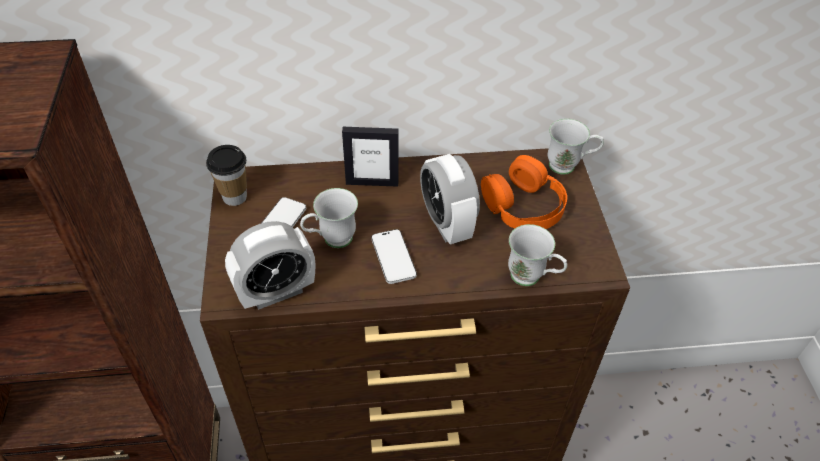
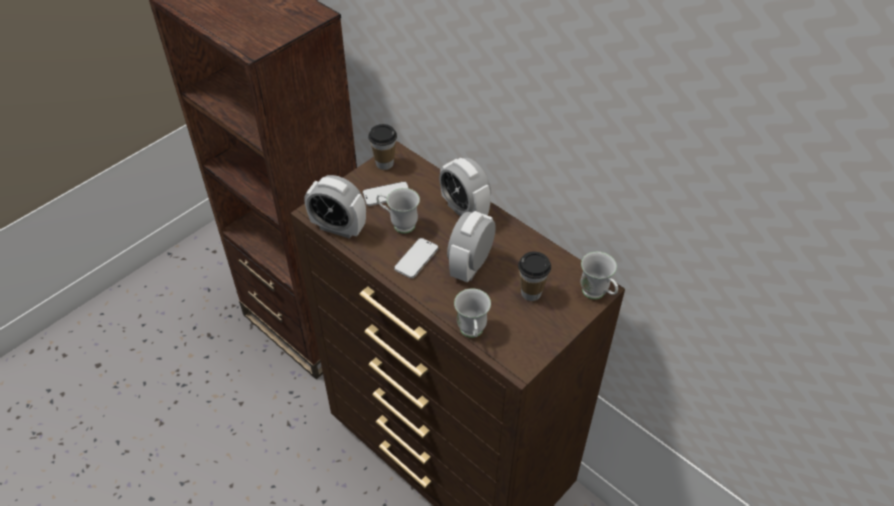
camera: 50 degrees right, 0 degrees up
(372, 182) = (464, 210): picture frame -> alarm clock
(523, 205) = (531, 293): orange headphones -> cup

